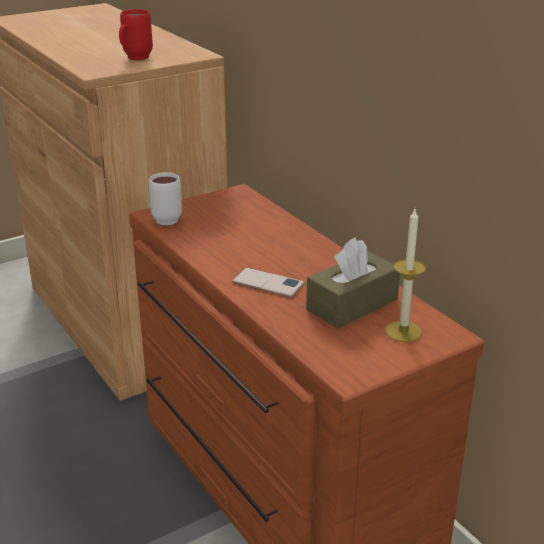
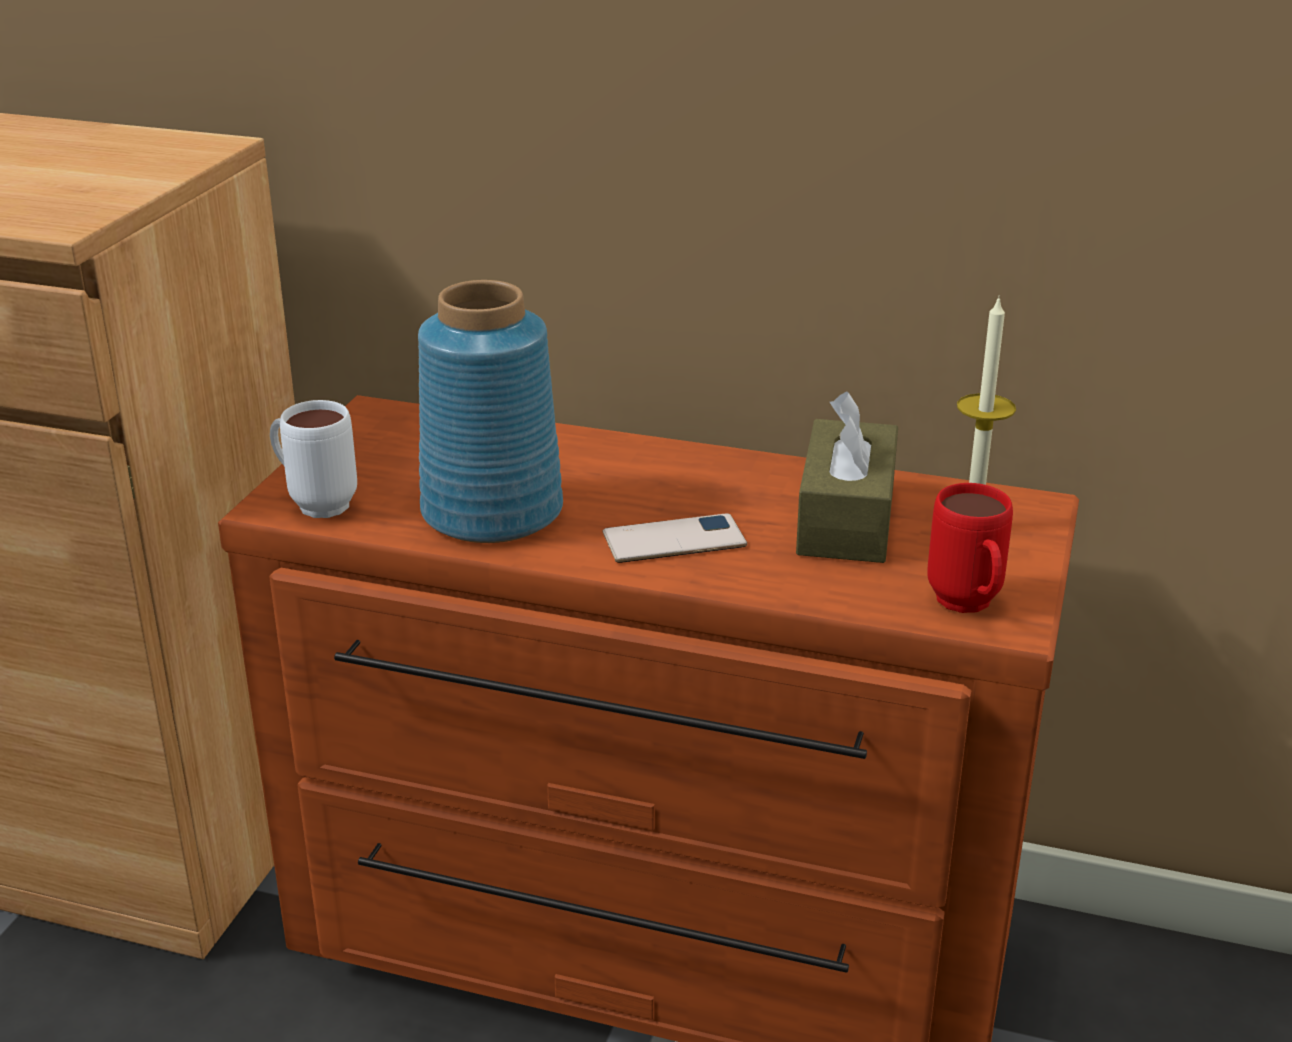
camera: 40 degrees left, 0 degrees up
(134, 59) = (91, 180): red mug -> red mug (968, 608)
(218, 246) = (491, 514): none -> blue vase

